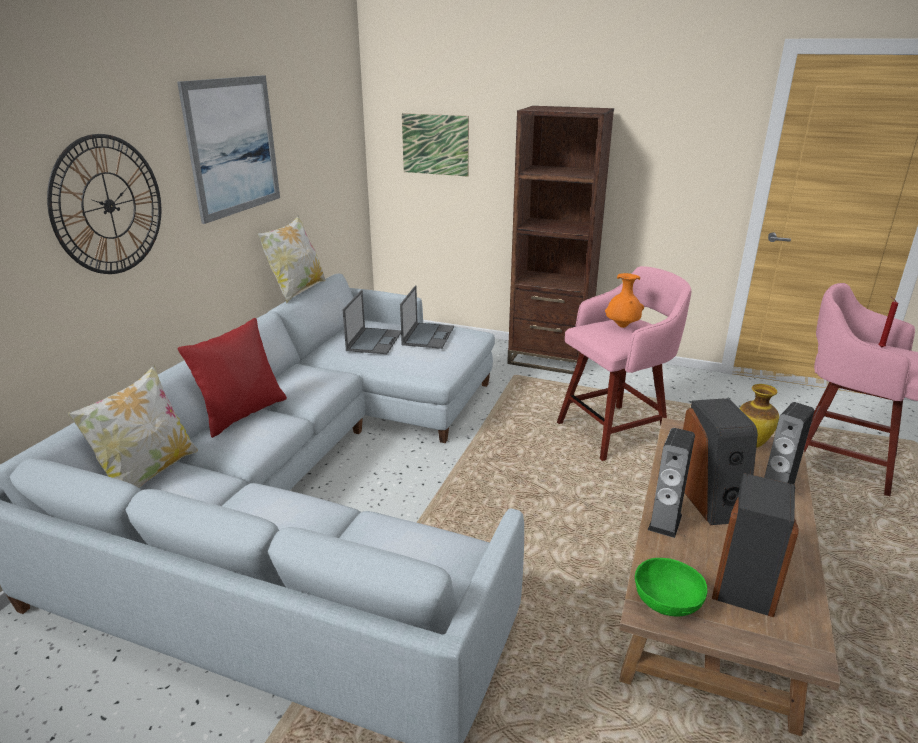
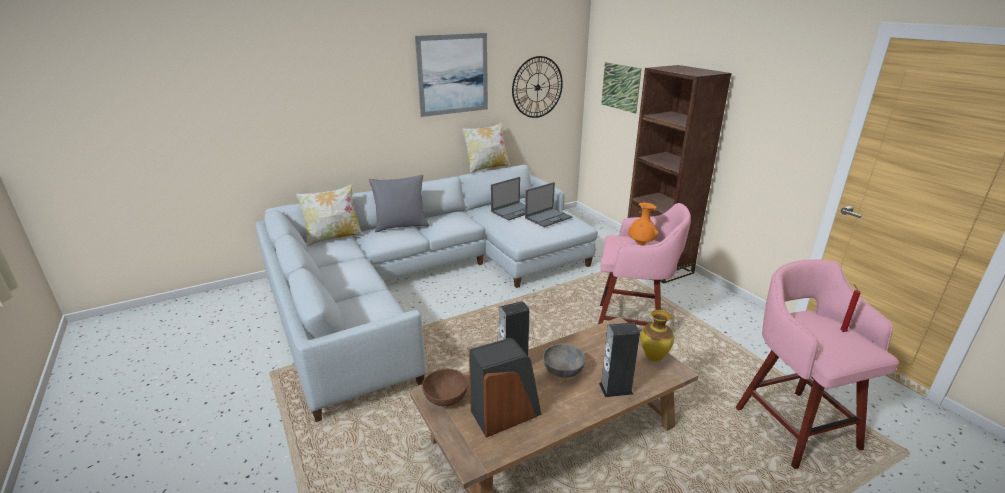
camera: 40 degrees right, 0 degrees up
(109, 205) = (357, 99): wall clock -> wall clock (537, 87)
(242, 414) = (401, 226): red pillow -> grey pillow
(667, 602) = (445, 398): green bowl -> brown bowl
(711, 499) = (563, 370): speaker -> grey bowl

